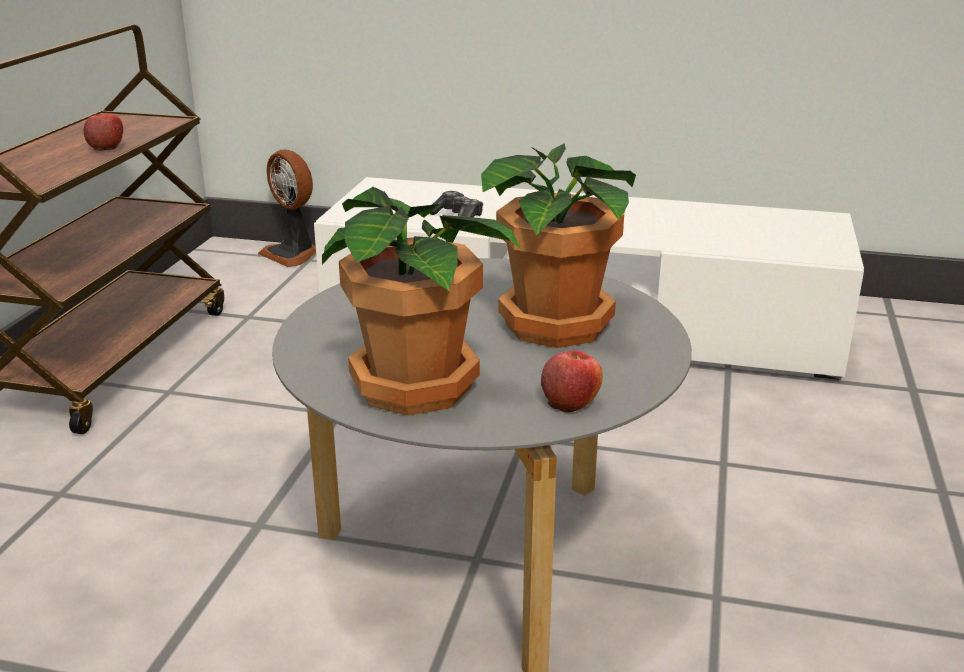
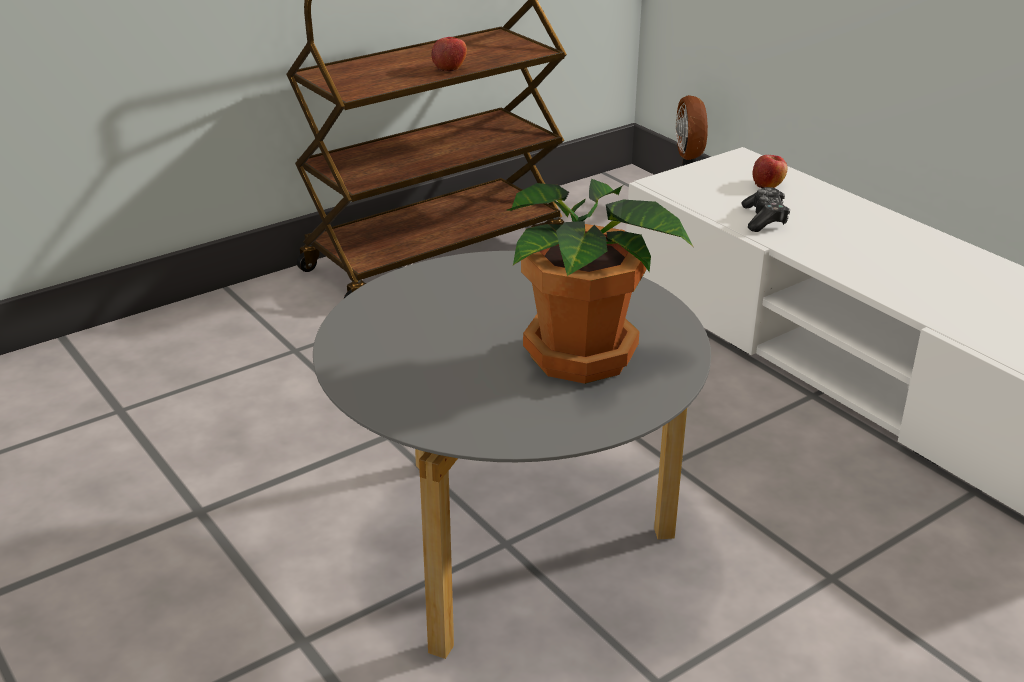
camera: 40 degrees right, 5 degrees up
(418, 384) = (402, 360): potted plant -> none
(571, 401) = (482, 424): apple -> apple (768, 184)

